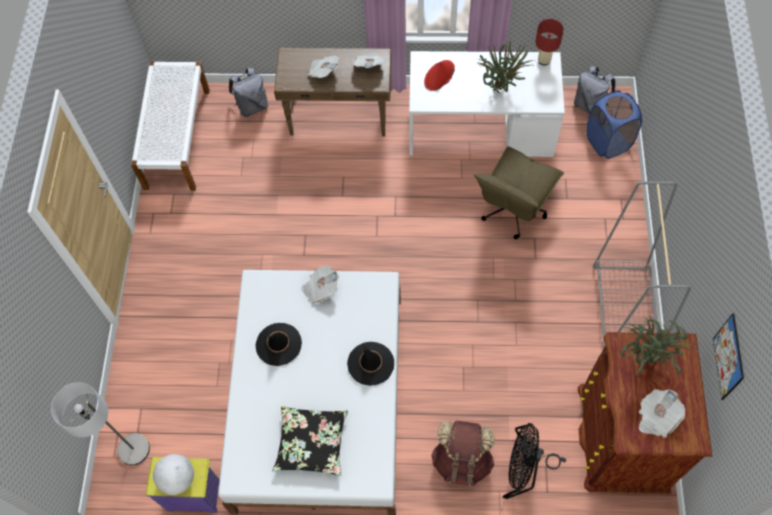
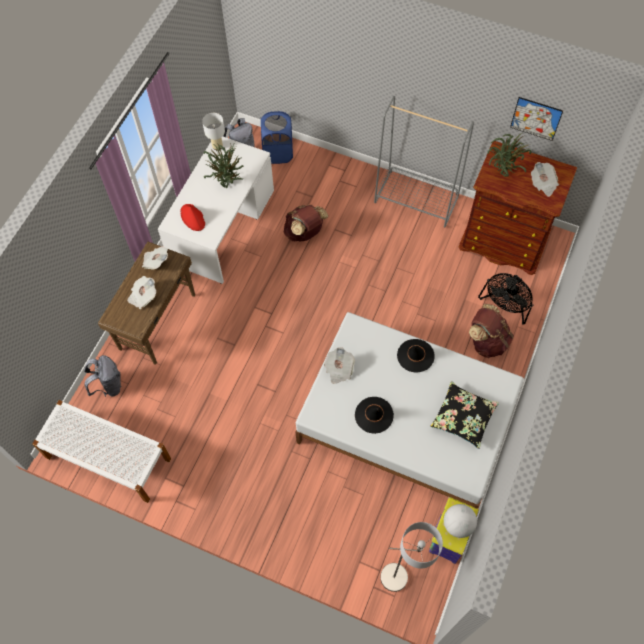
camera: 70 degrees left, 0 degrees up
(513, 209) = (304, 233): beige office chair -> brown backpack
(544, 61) = (217, 146): red table lamp -> white table lamp

